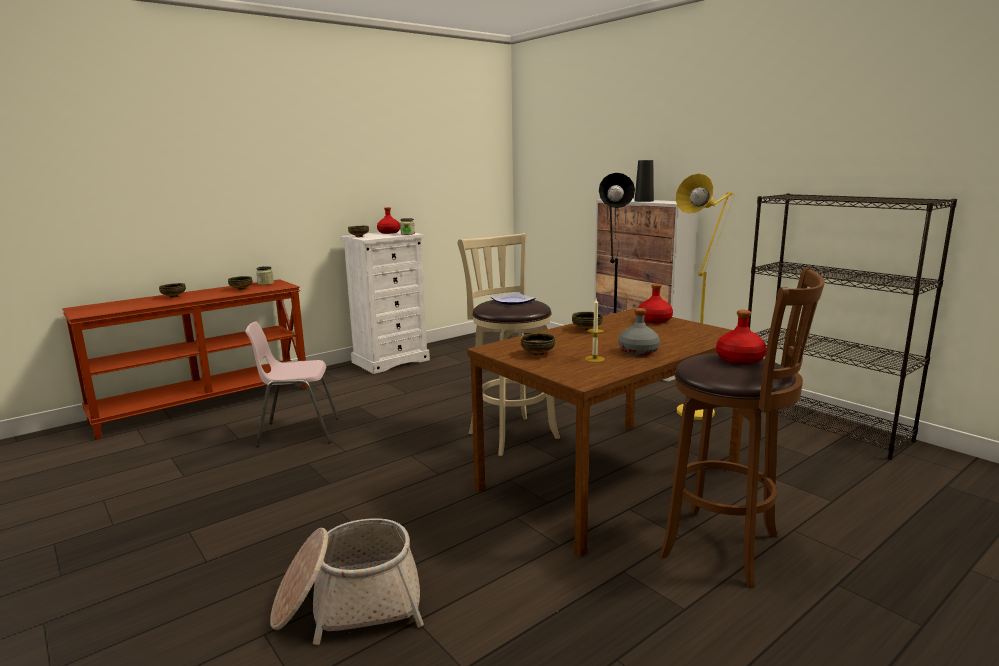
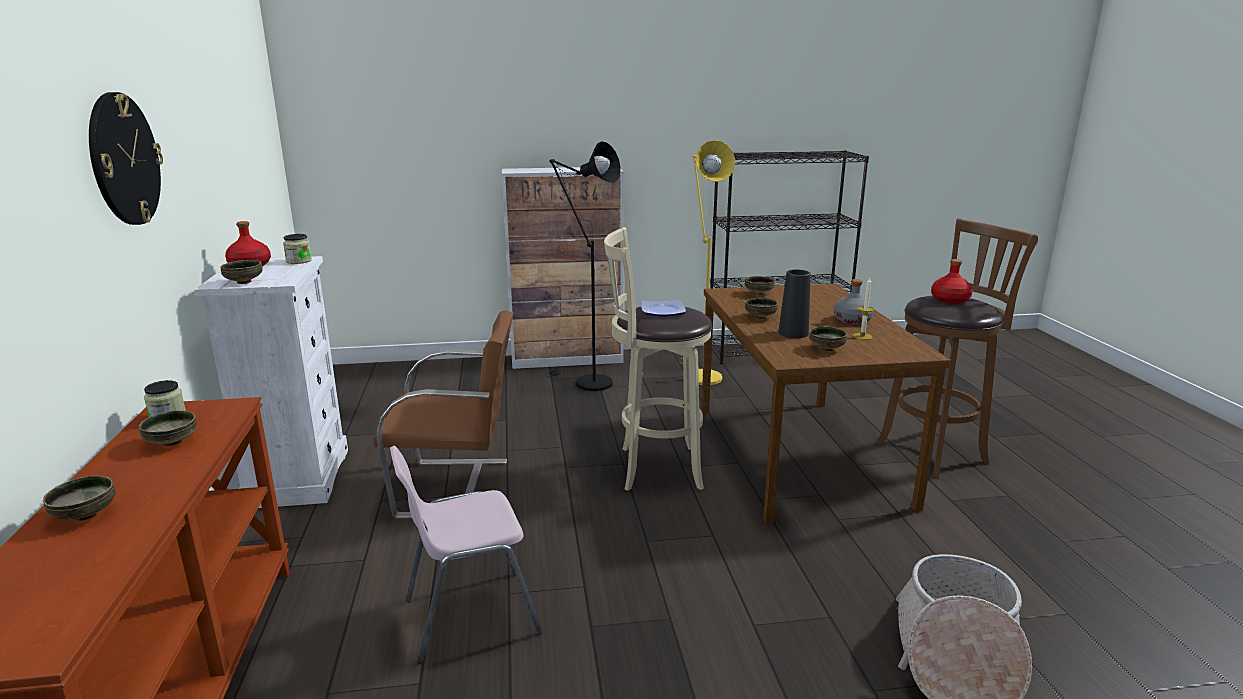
camera: 60 degrees left, 5 degrees up
(298, 432) = (469, 615): pink chair -> pink chair turned 45 degrees clockwise
(302, 165) = (124, 159): none -> wall clock
(418, 392) = (456, 488): none -> brown chair
(644, 201) = (566, 170): black vase -> black vase (793, 333)
(654, 320) = (758, 293): red bottle -> bowl

